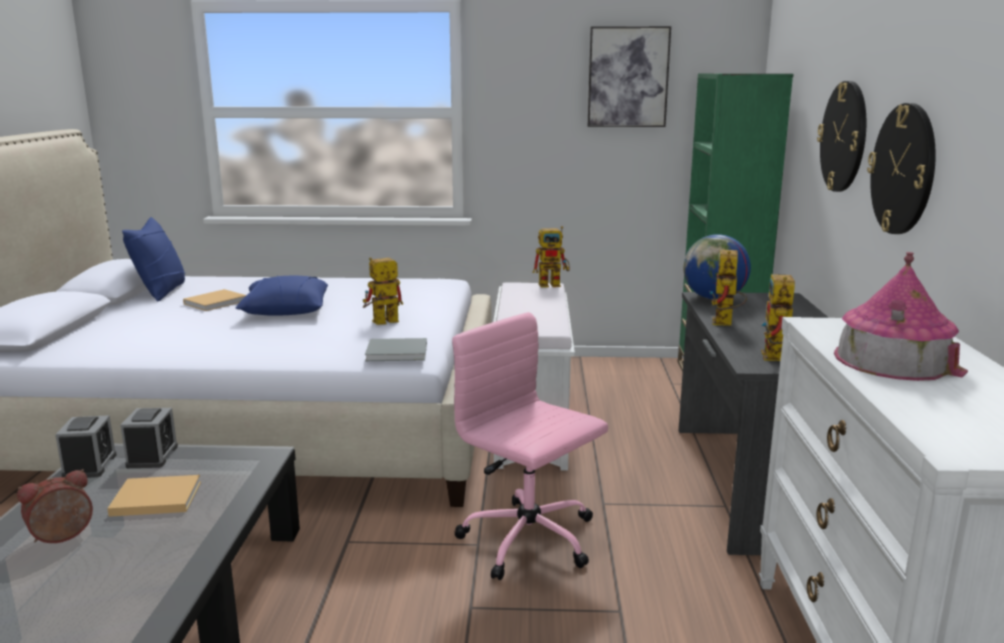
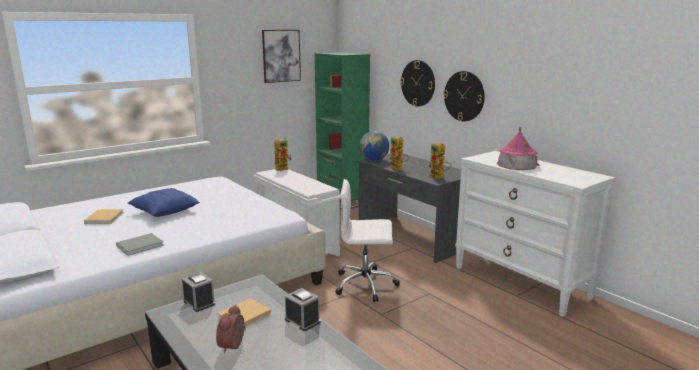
camera: 40 degrees left, 0 degrees up
(90, 466) = (173, 318): alarm clock -> alarm clock (302, 321)
(161, 291) = (44, 221): blue pillow -> none
(380, 323) = (233, 205): toy robot -> none
(399, 352) = (277, 214): grey book -> grey book (141, 245)
(530, 540) = (366, 284): pink office chair -> white office chair

